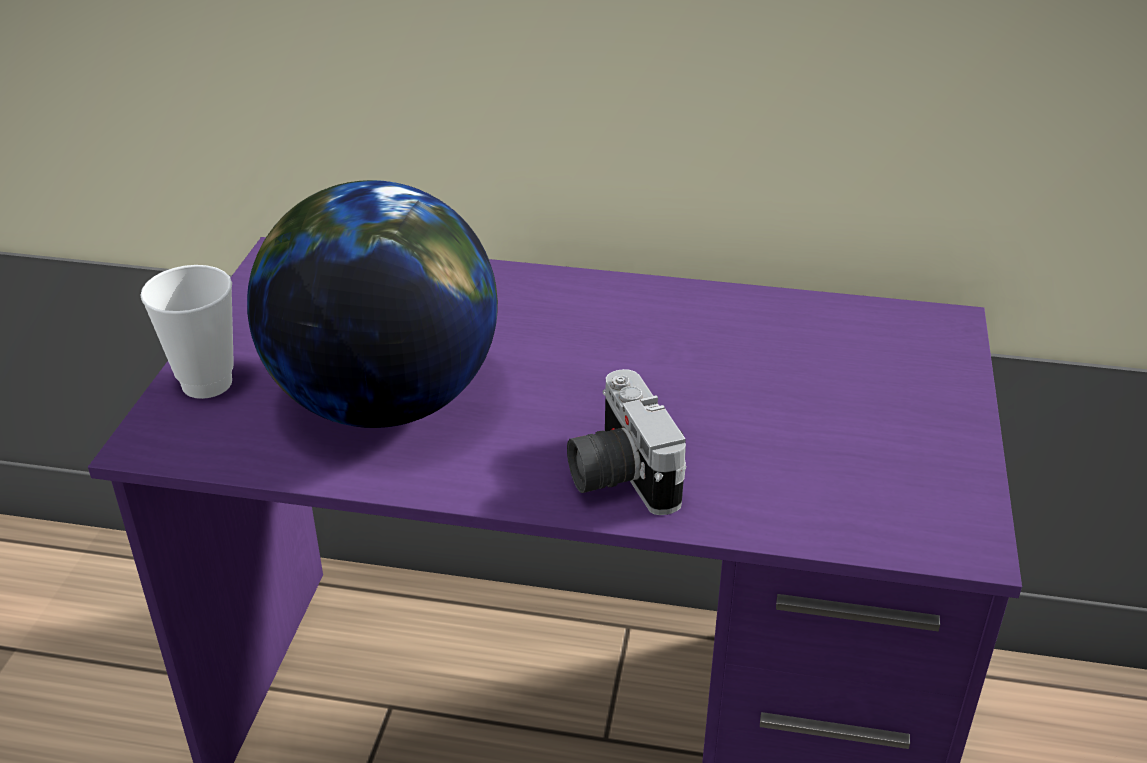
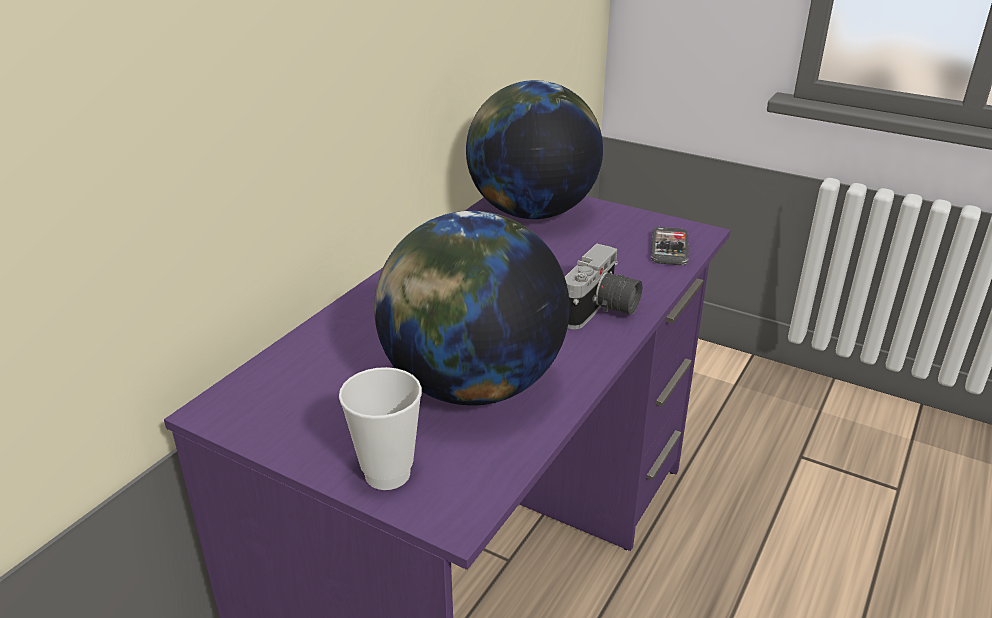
camera: 70 degrees left, 5 degrees down
(617, 474) = (602, 311): camera -> camera turned 60 degrees counterclockwise
(874, 516) = (669, 248): none -> phone
(879, 350) = (531, 212): none -> globe

